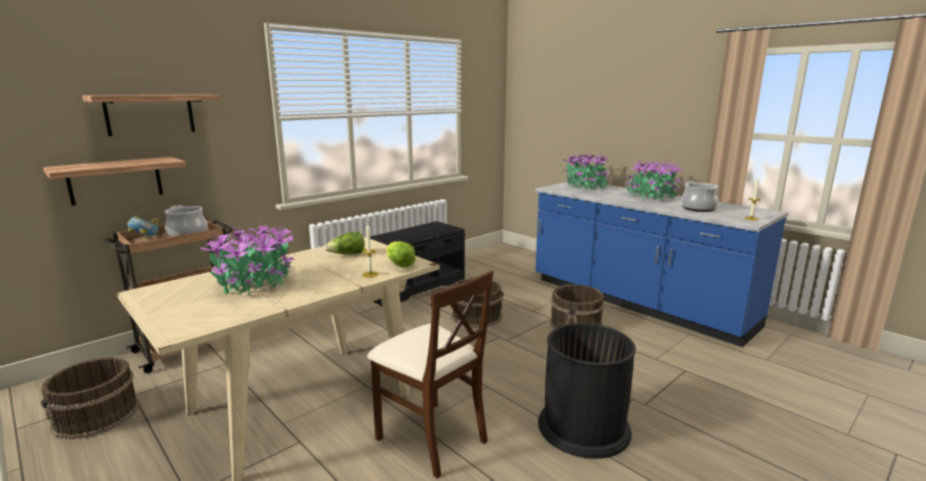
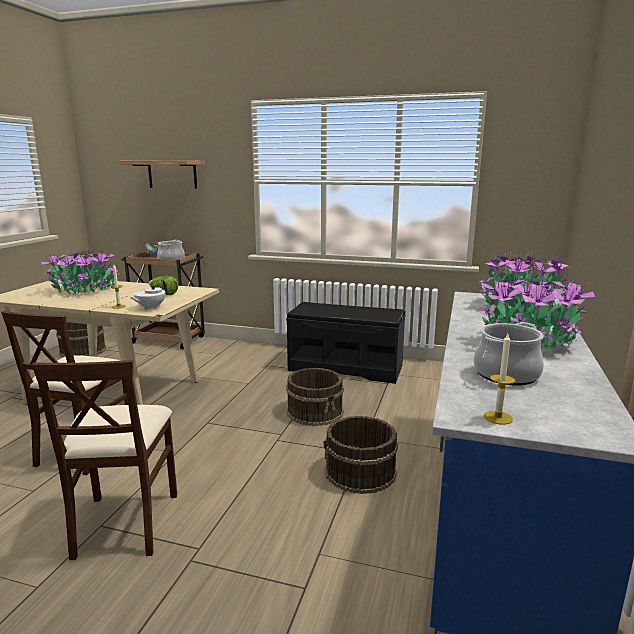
camera: 60 degrees right, 0 degrees up
(115, 180) = (152, 217): shelf -> none
(399, 264) = (150, 308): lettuce -> white teapot
(584, 427) = (125, 523): black trash can -> beige chair

